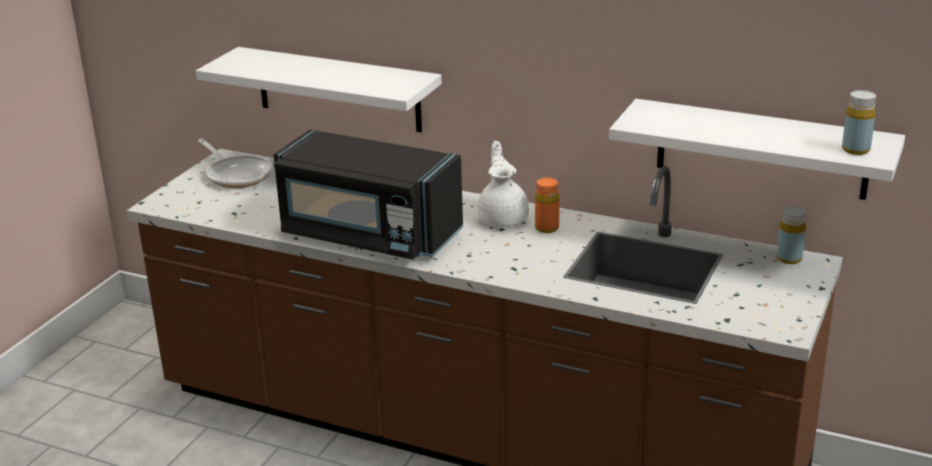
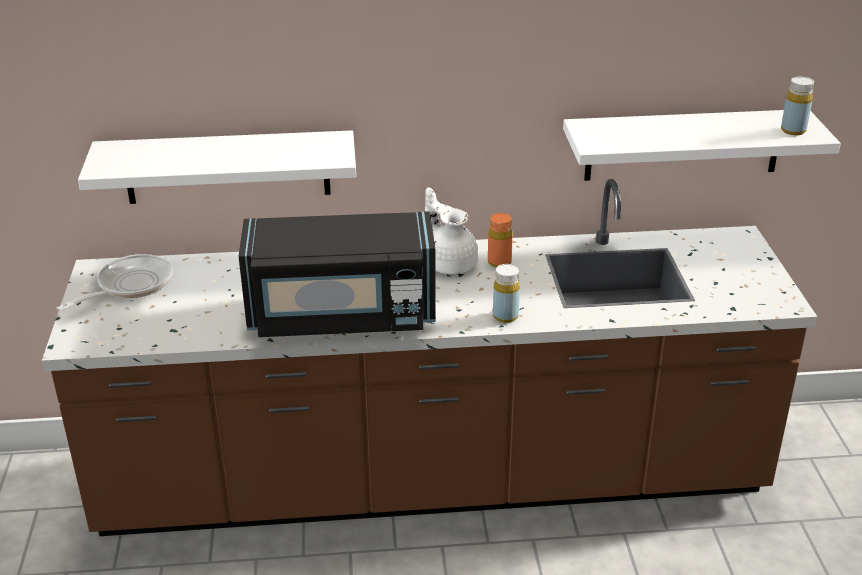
camera: 30 degrees left, 5 degrees up
(237, 175) = (130, 285): frying pan -> frying pan turned 75 degrees counterclockwise
(789, 258) = (720, 238): yellow bottle -> yellow bottle (505, 316)

